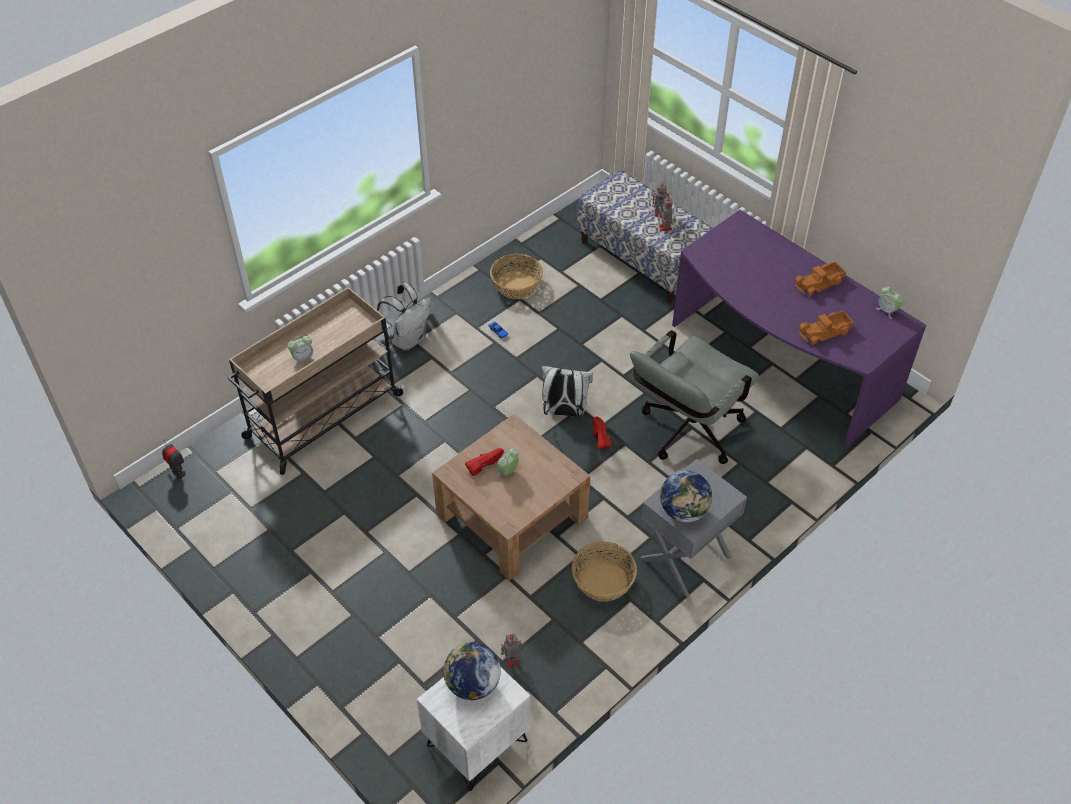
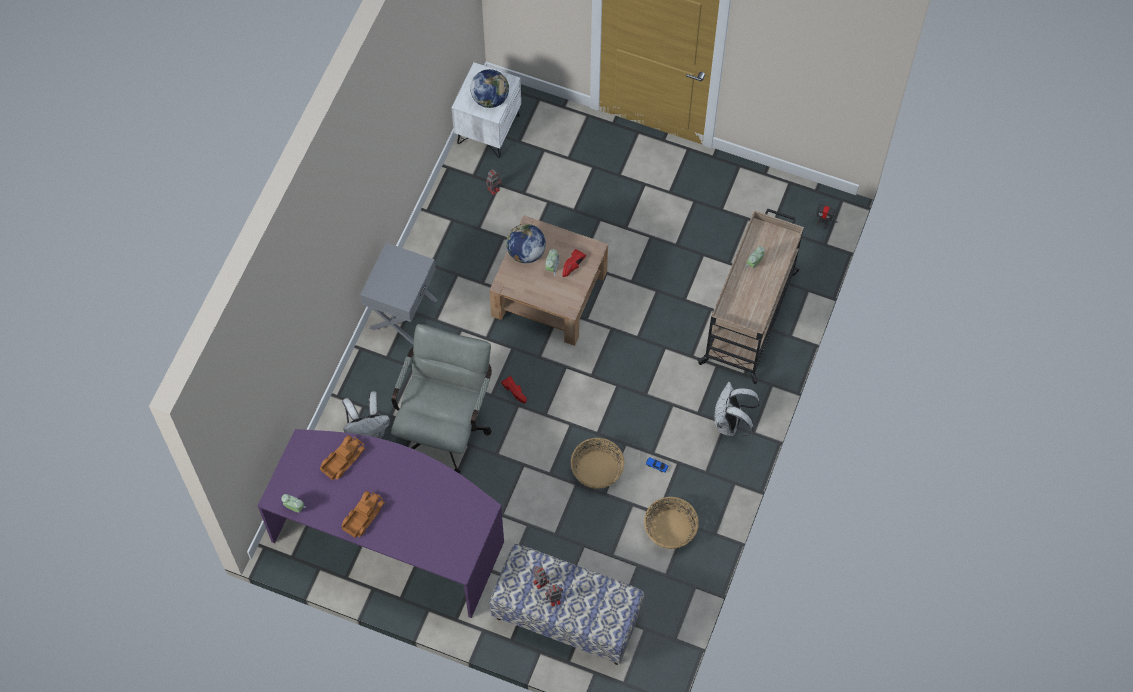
camera: 155 degrees right, 15 degrees up
(564, 412) = (556, 405): white backpack -> white backpack (368, 432)
(603, 580) = (456, 270): basket -> basket (597, 470)
(684, 511) = (401, 263): globe -> globe (525, 253)

